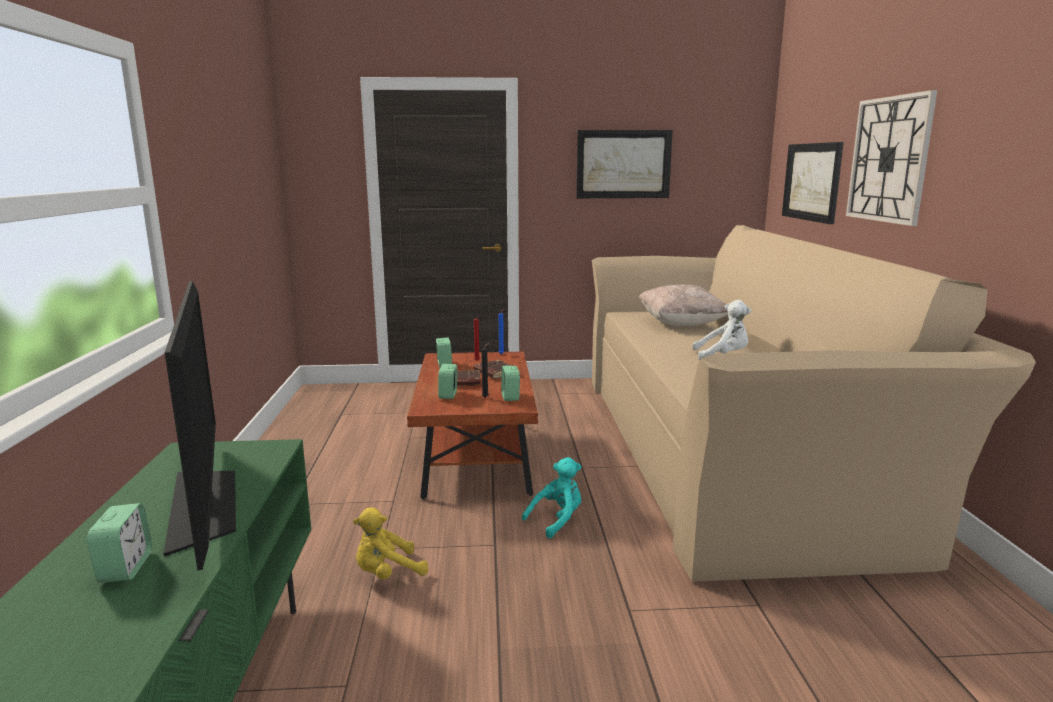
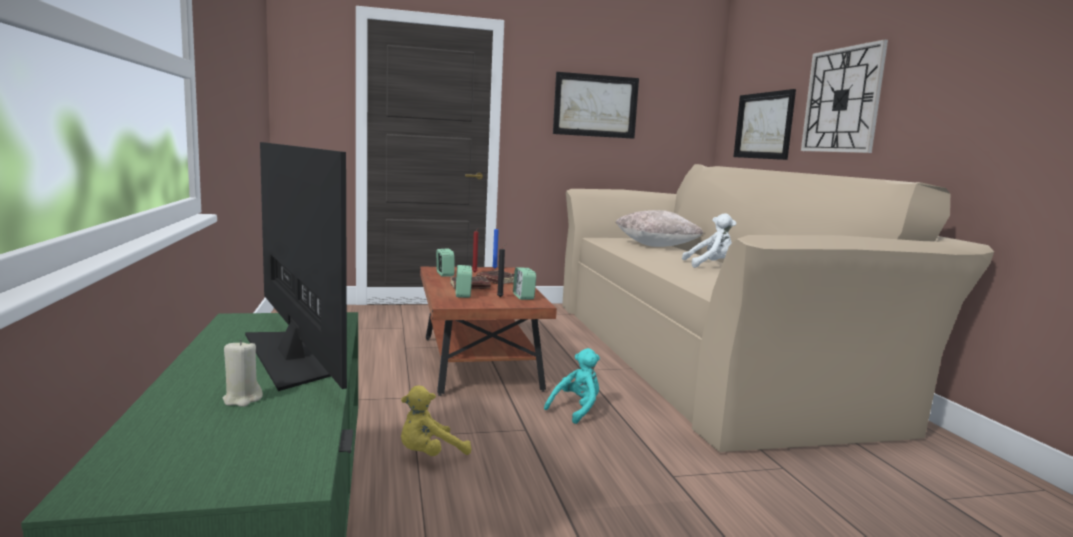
camera: 10 degrees left, 5 degrees down
(125, 567) = (242, 399): alarm clock -> beige candle

